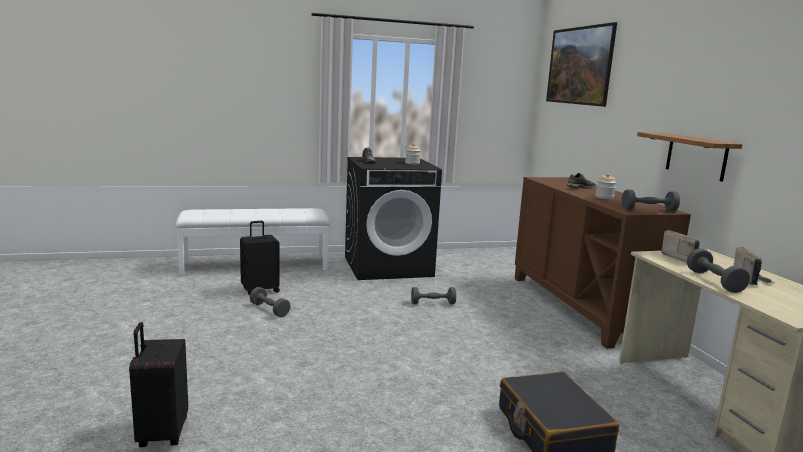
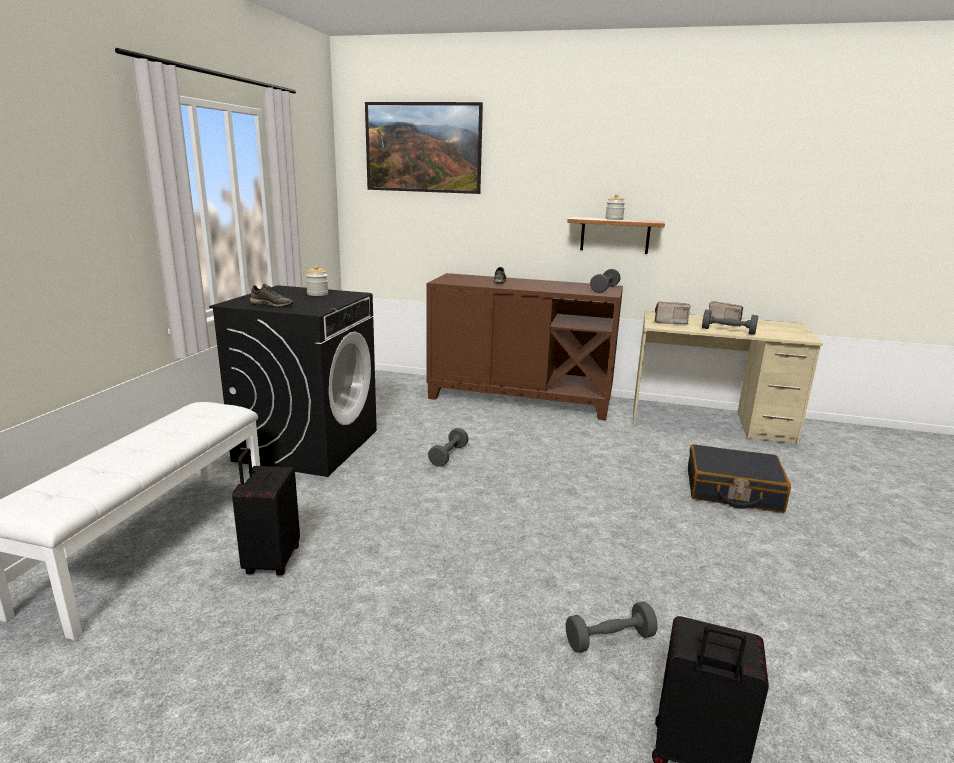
camera: 60 degrees left, 5 degrees up
(269, 310) = (357, 570): grey dumbbell -> grey dumbbell (609, 639)
(604, 197) = (548, 286): jar -> jar (614, 219)

